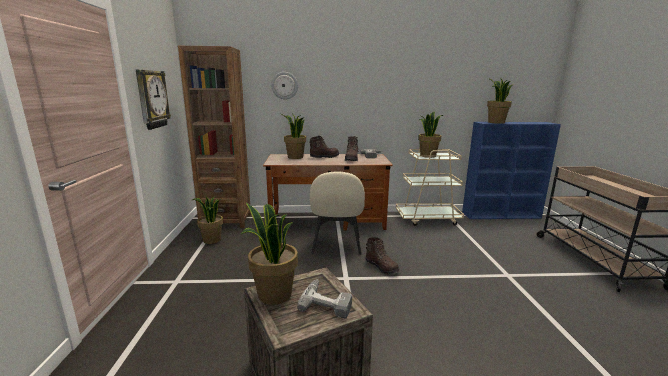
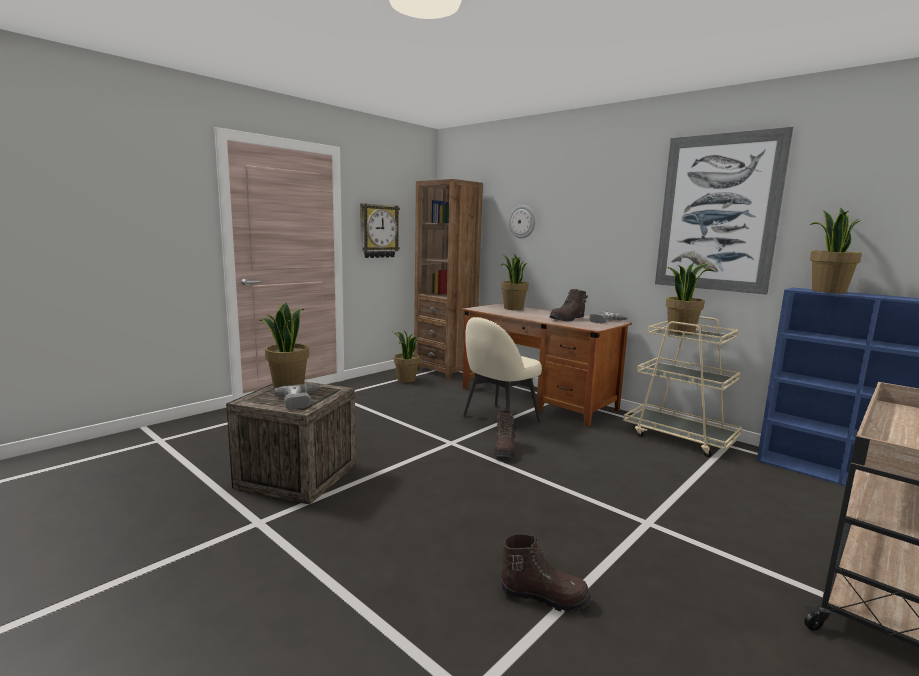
camera: 45 degrees right, 5 degrees down
(324, 157) = (543, 313): brown boot -> brown boot (544, 596)
(432, 79) = (717, 213): none -> picture

